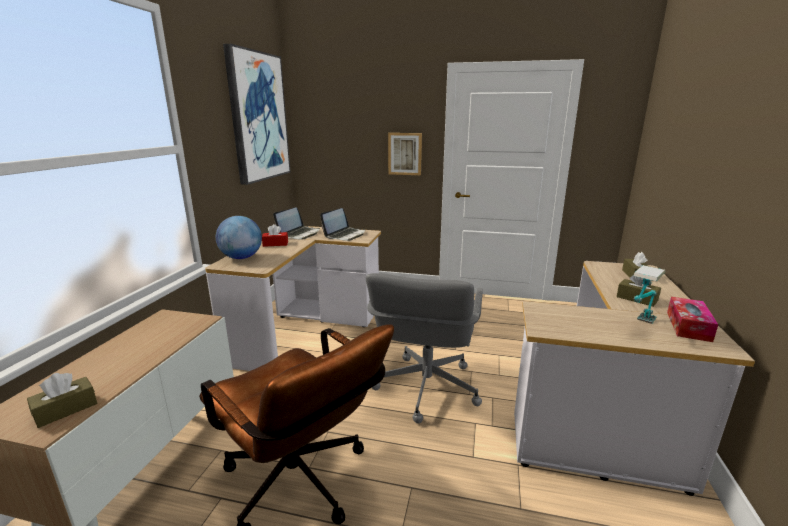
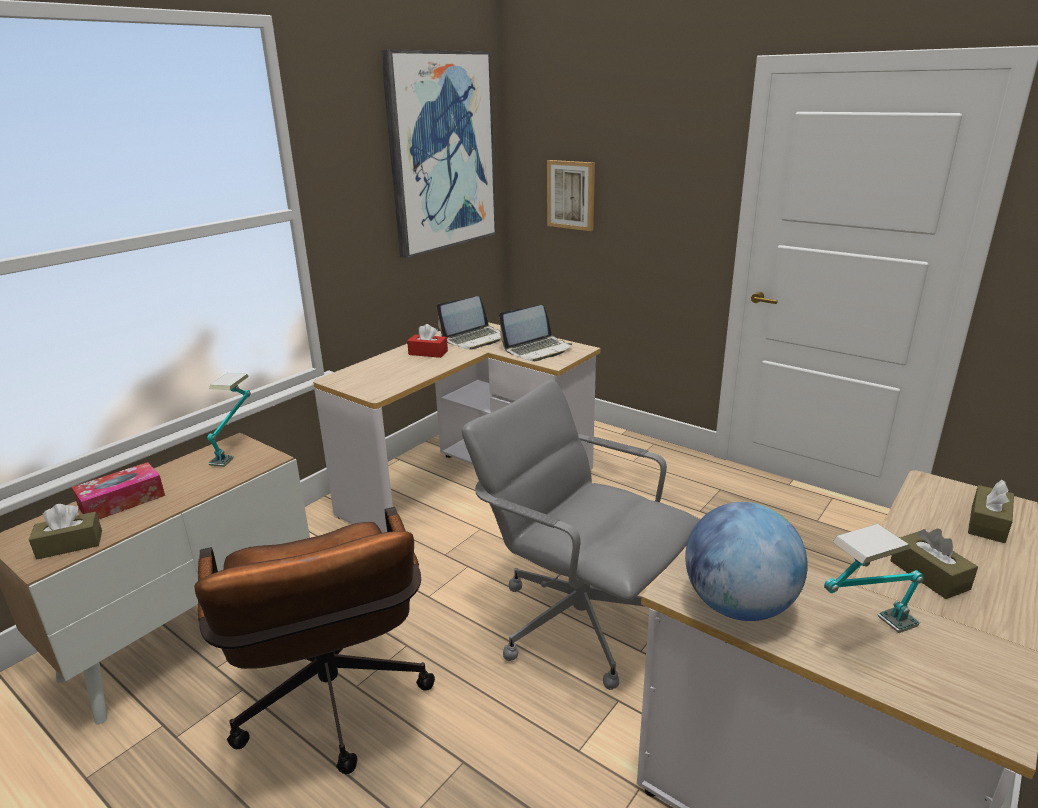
camera: 25 degrees right, 5 degrees up
(169, 319) = (236, 449): none -> table lamp
(241, 258) = (367, 371): globe -> globe (738, 606)
(405, 154) = (673, 216): picture -> picture (571, 195)
(425, 388) = (579, 621): grey office chair -> grey office chair turned 90 degrees clockwise
(688, 326) = (973, 658): tissue box -> tissue box (122, 501)

